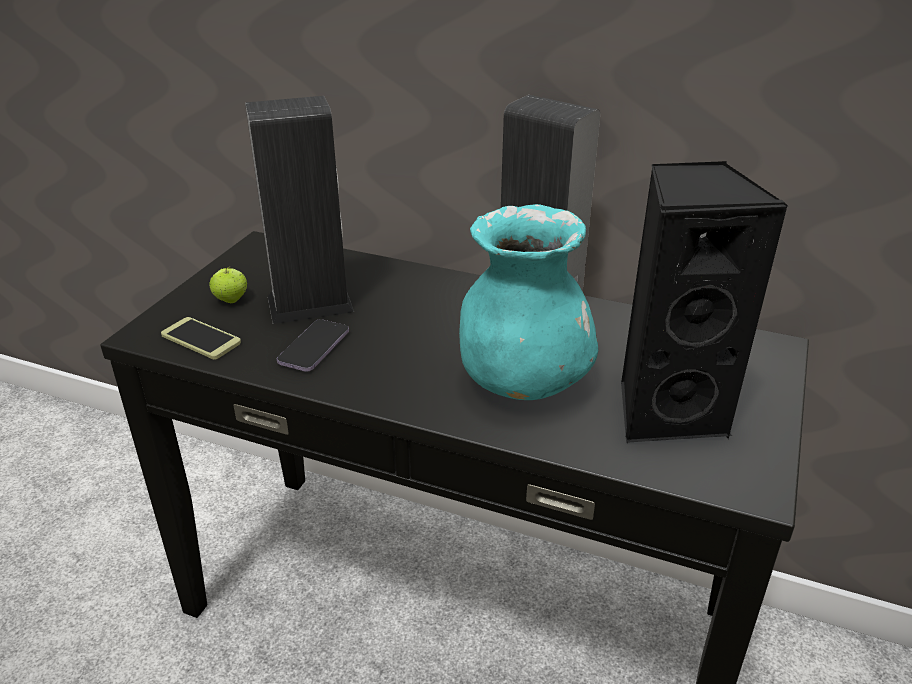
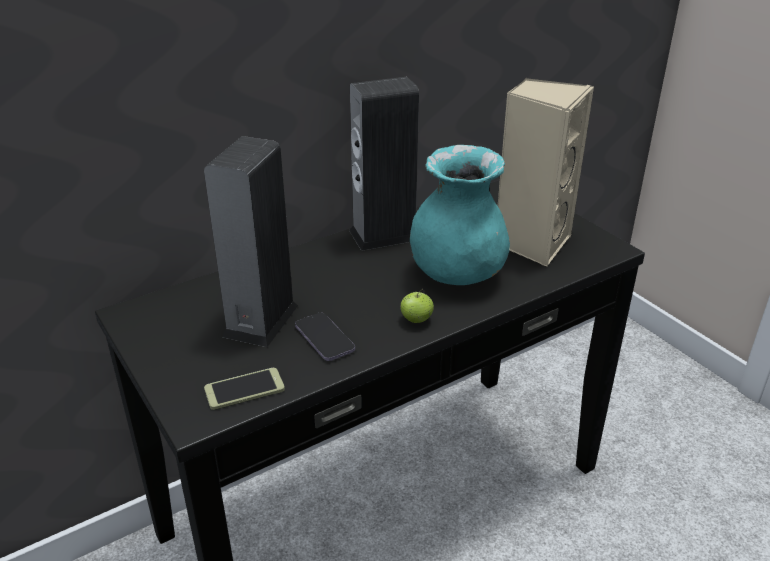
camera: 55 degrees left, 0 degrees up
(231, 300) = (202, 356): apple -> apple (416, 320)
(666, 411) = (531, 243): black speaker -> beige speaker

